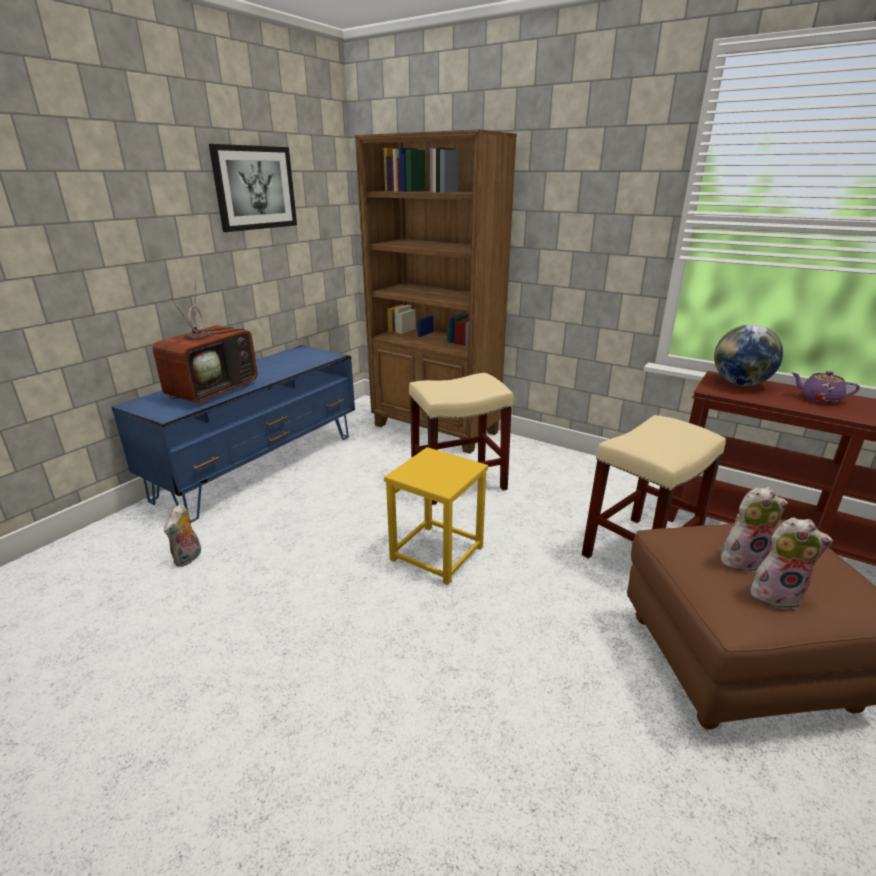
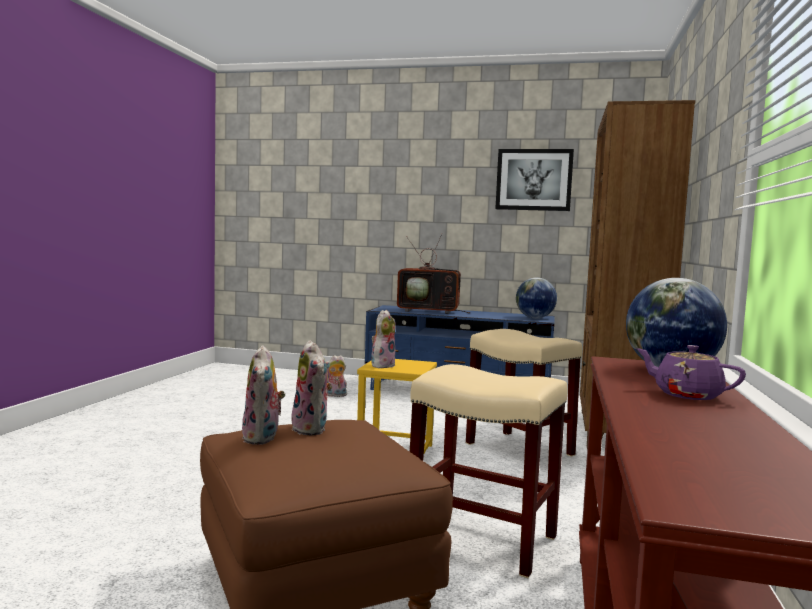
camera: 70 degrees right, 20 degrees down
(313, 355) = (534, 318): none -> globe
(436, 480) = (382, 365): none -> plush toy
(819, 398) = (686, 395): purple teapot -> purple teapot turned 60 degrees counterclockwise

